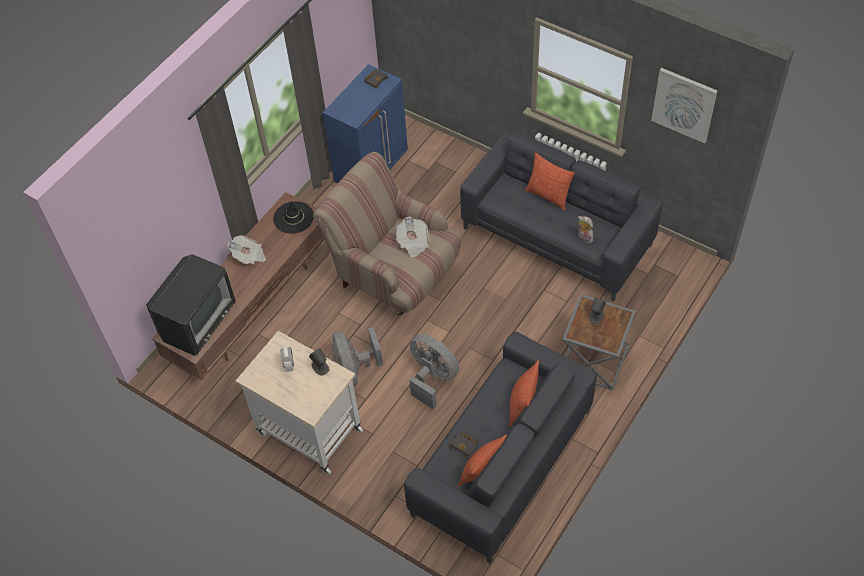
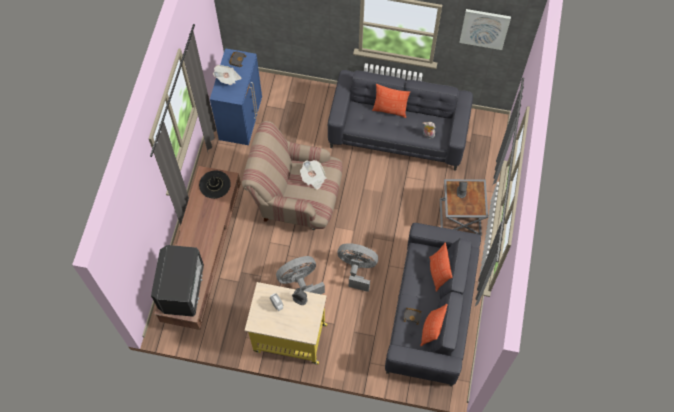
camera: 25 degrees left, 10 degrees up
(249, 256) = (196, 226): newspaper -> newspaper (228, 78)
(309, 432) = (289, 338): white cart -> yellow cart
(354, 370) = (300, 281): grey fan -> grey fan turned 105 degrees clockwise

